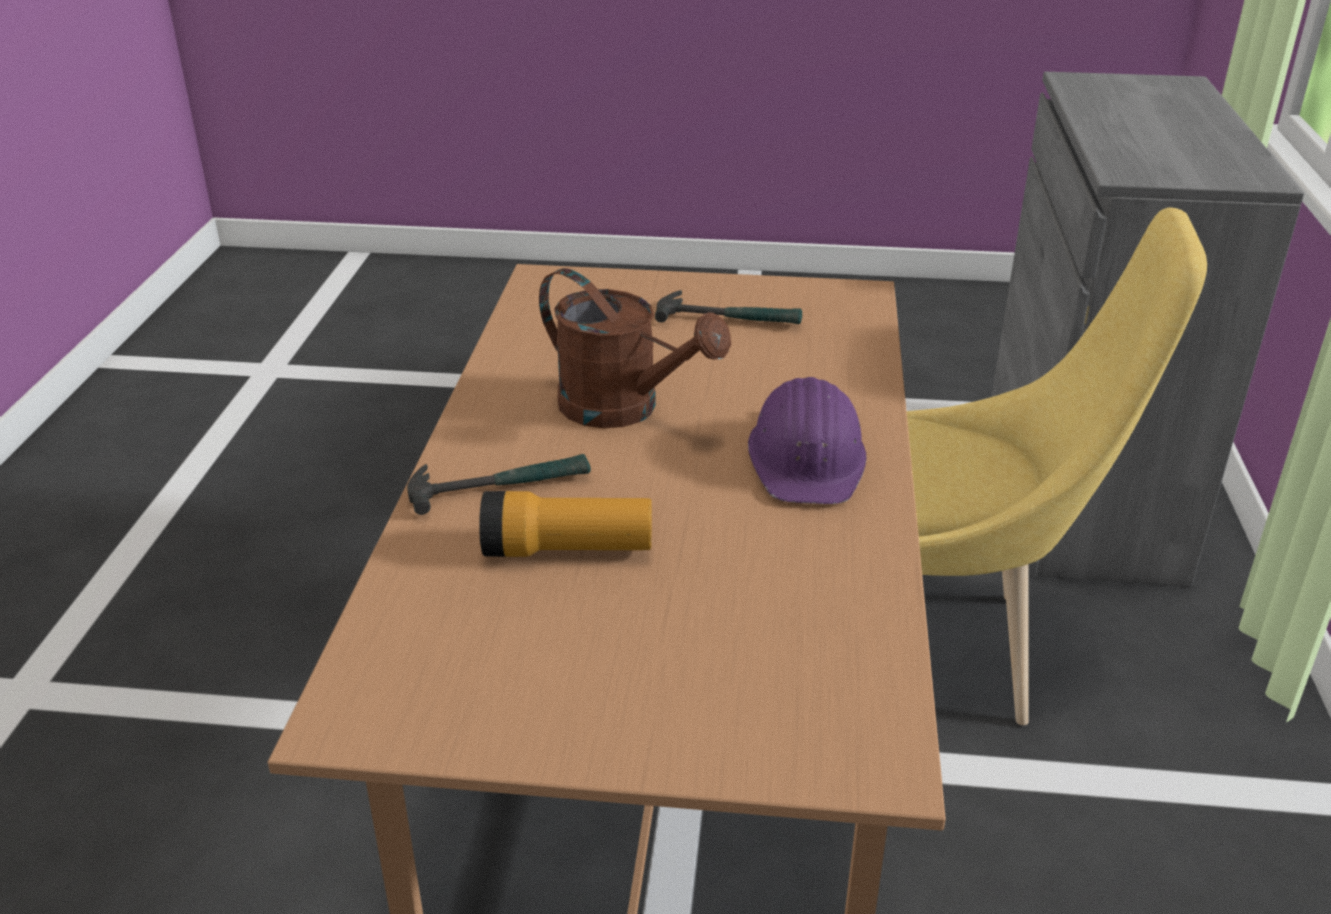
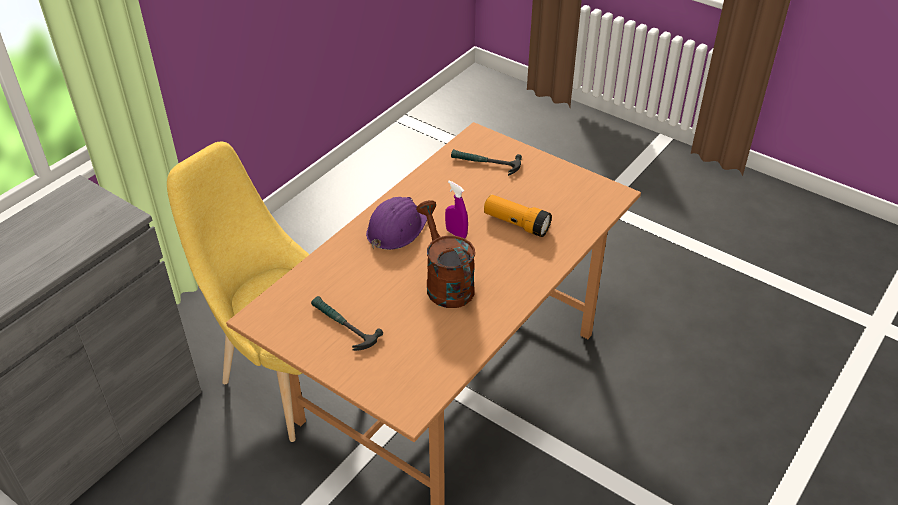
camera: 150 degrees left, 10 degrees up
(499, 486) = (524, 261): hammer -> hammer (485, 163)
(680, 488) = (456, 234): none -> purple spray bottle

